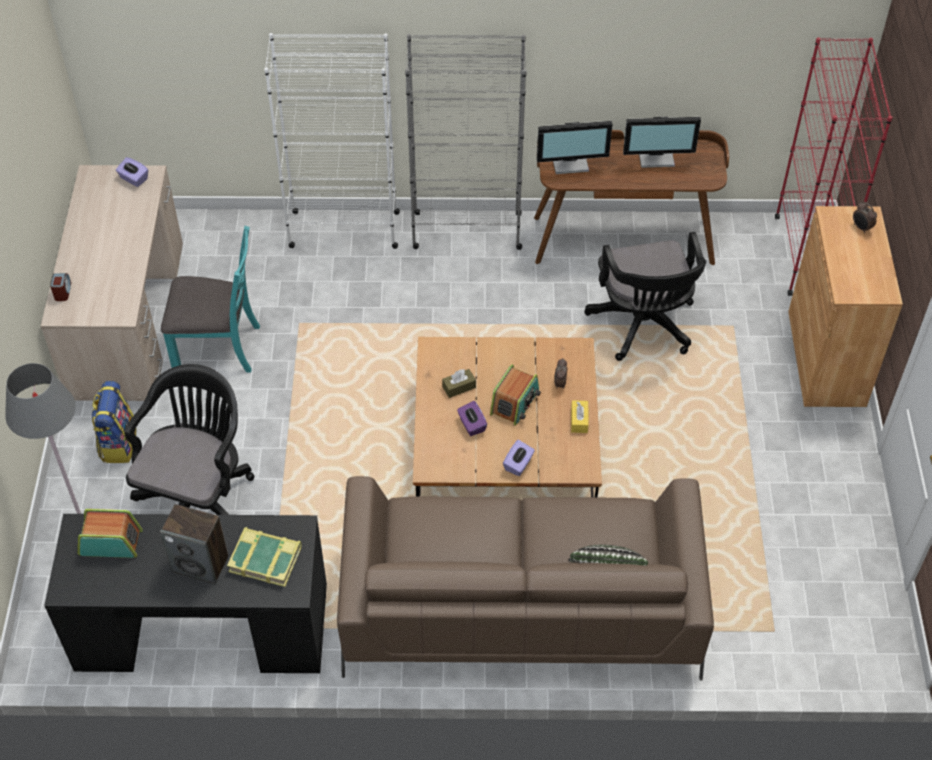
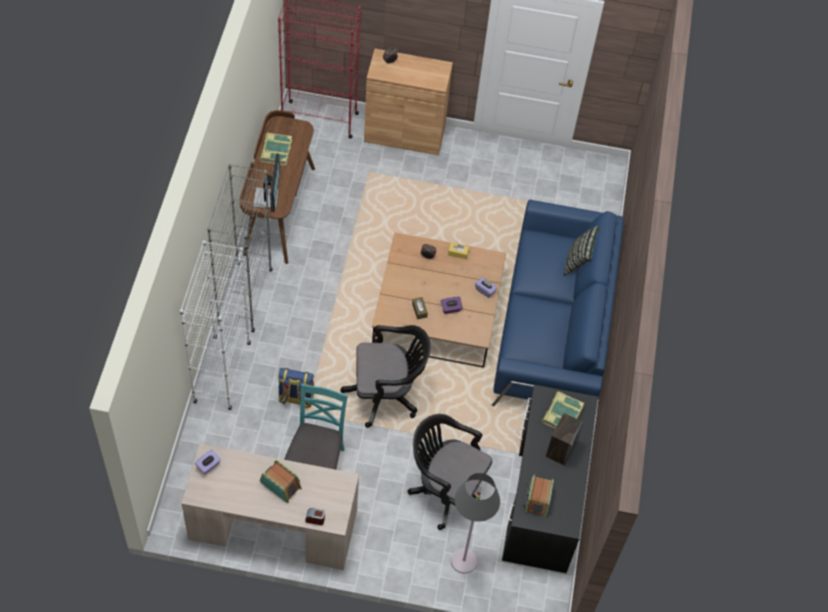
camera: 85 degrees left, 5 degrees up
(118, 443) = (389, 537): backpack -> backpack (296, 398)
(515, 402) = (438, 283): radio -> radio (280, 484)
(520, 606) = (553, 326): brown sofa -> blue sofa
(643, 327) = (358, 217): black office chair -> black office chair (386, 394)
(656, 157) = (275, 151): monitor -> book

